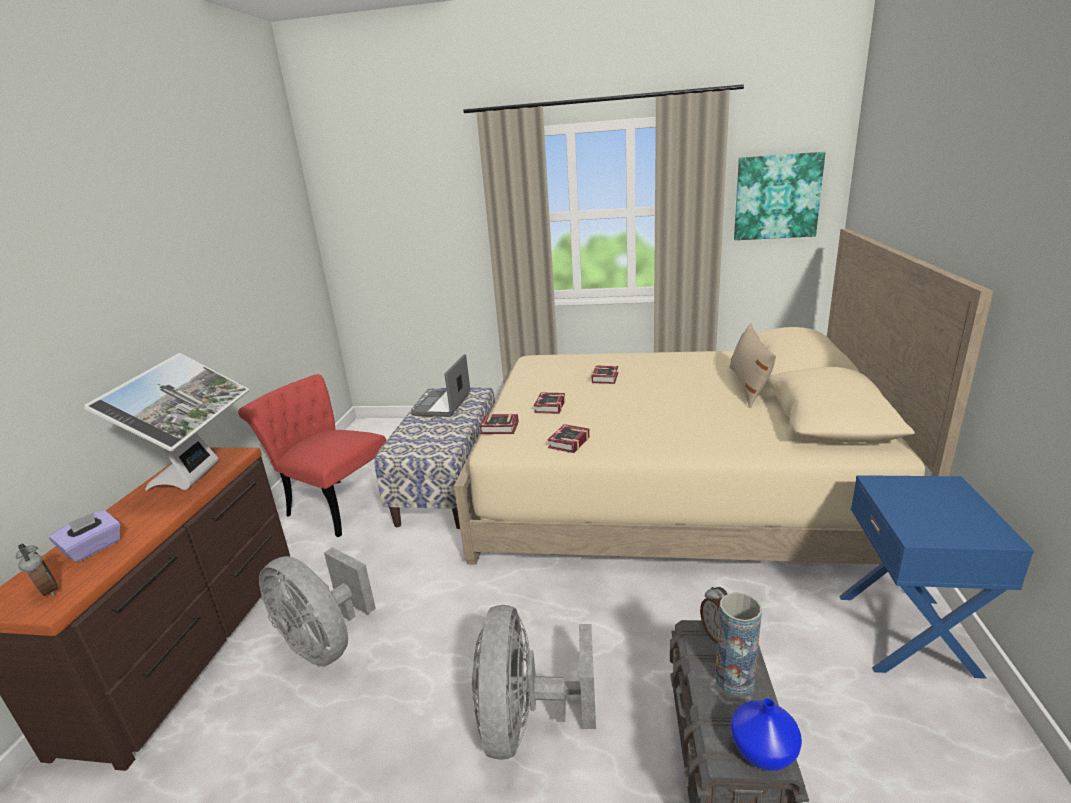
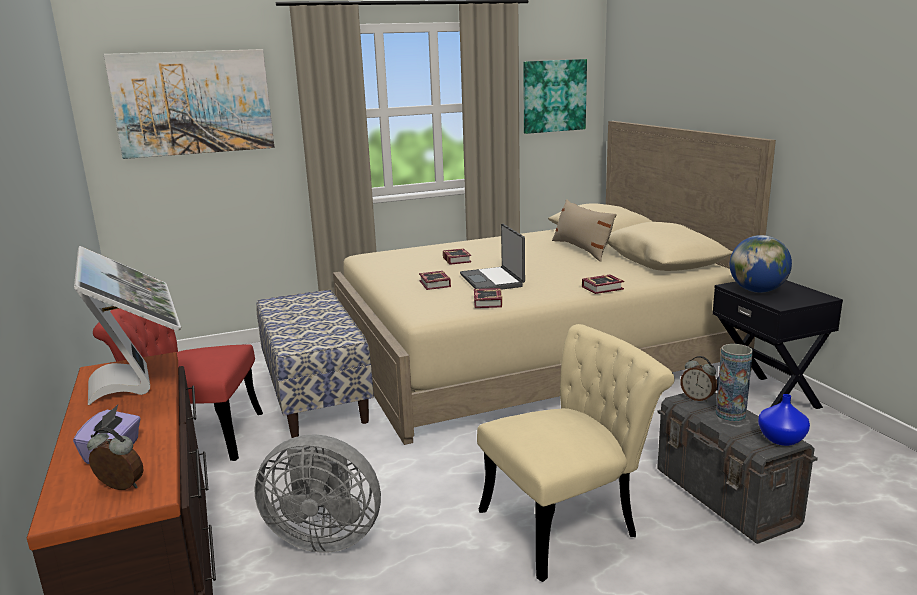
camera: 30 degrees left, 5 degrees down
(400, 207) = (193, 103): none -> picture
(443, 405) = (295, 309): laptop -> laptop (493, 280)
(501, 428) = (411, 304): book -> book (604, 288)
(527, 722) = (570, 522): grey fan -> beige chair
(906, 500) = (757, 291): none -> globe
(908, 633) = (765, 398): blue nightstand -> black nightstand

